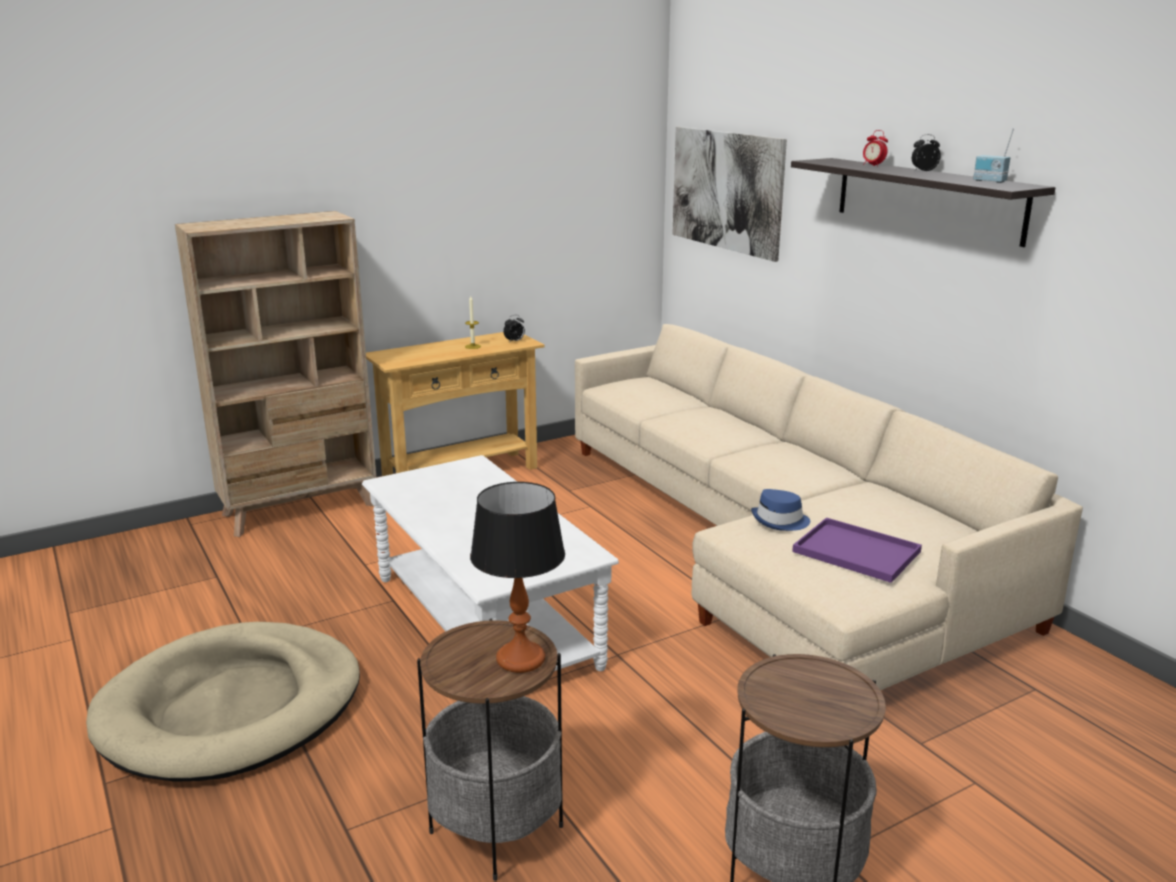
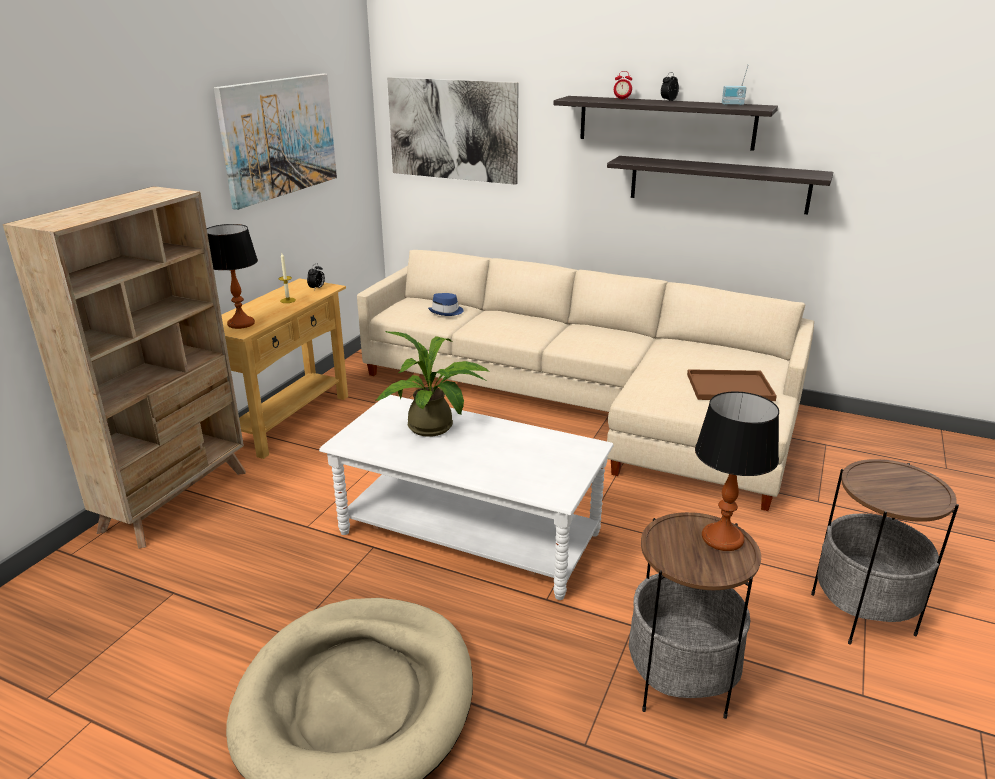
camera: 35 degrees left, 5 degrees up
(404, 357) = (241, 323): none -> table lamp
(474, 494) = (435, 428): none -> potted plant
(512, 180) = (279, 137): none -> picture
(780, 521) = (659, 381): blue hat -> blue hat (446, 312)
(859, 552) = (731, 387): purple tray -> brown tray
(981, 289) = (718, 184): none -> shelf

